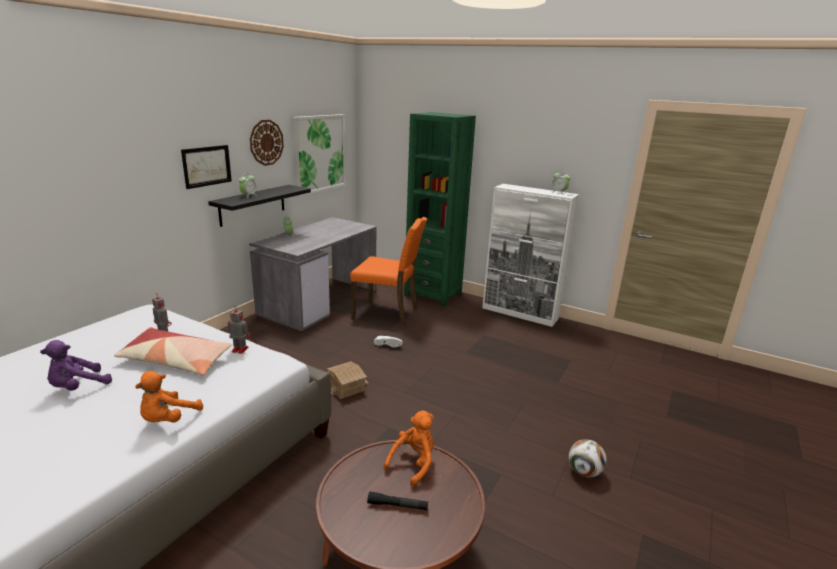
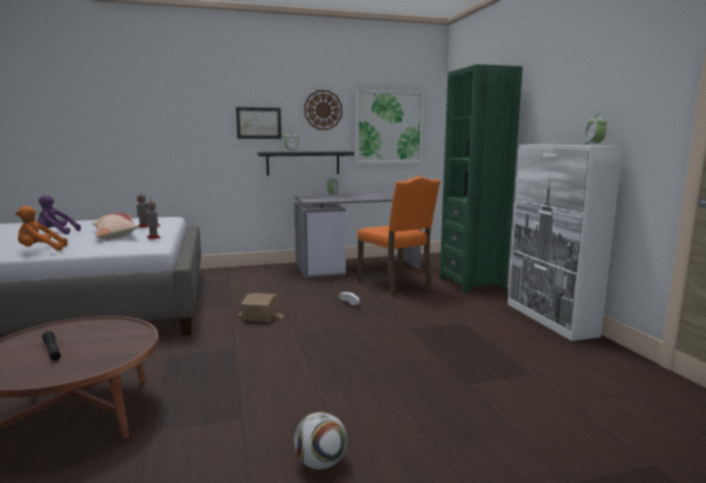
camera: 45 degrees right, 10 degrees down
(413, 463) = (121, 337): orange plush toy -> none

